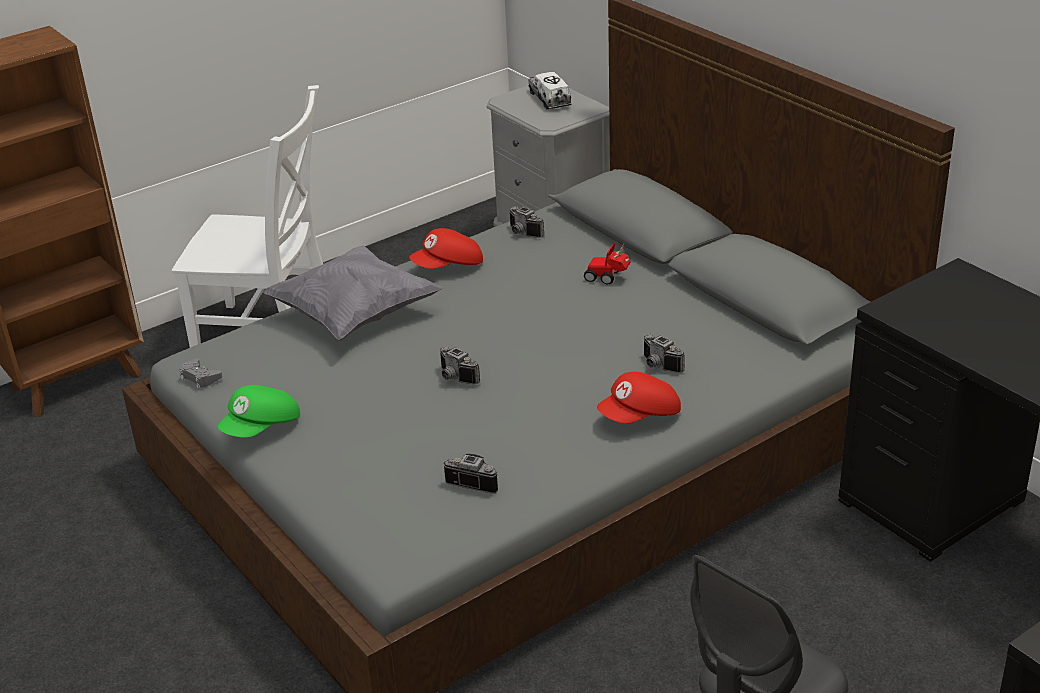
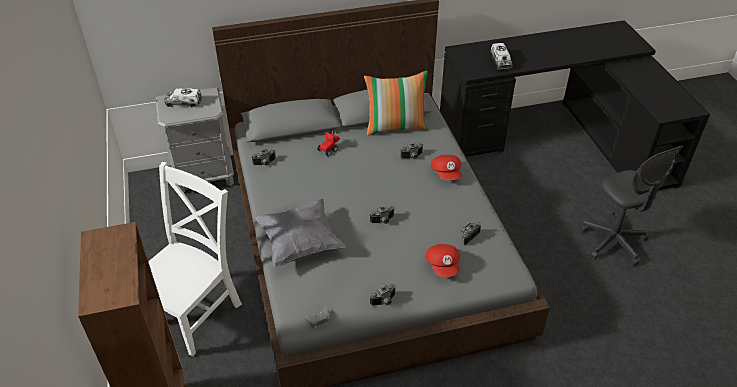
camera: 70 degrees left, 10 degrees up
(262, 428) = (385, 301): green cap -> camera
(449, 267) = (277, 197): red cap -> red cap (443, 266)
(734, 326) = (396, 126): none -> pillow
(977, 334) = (500, 62): none -> toy truck

